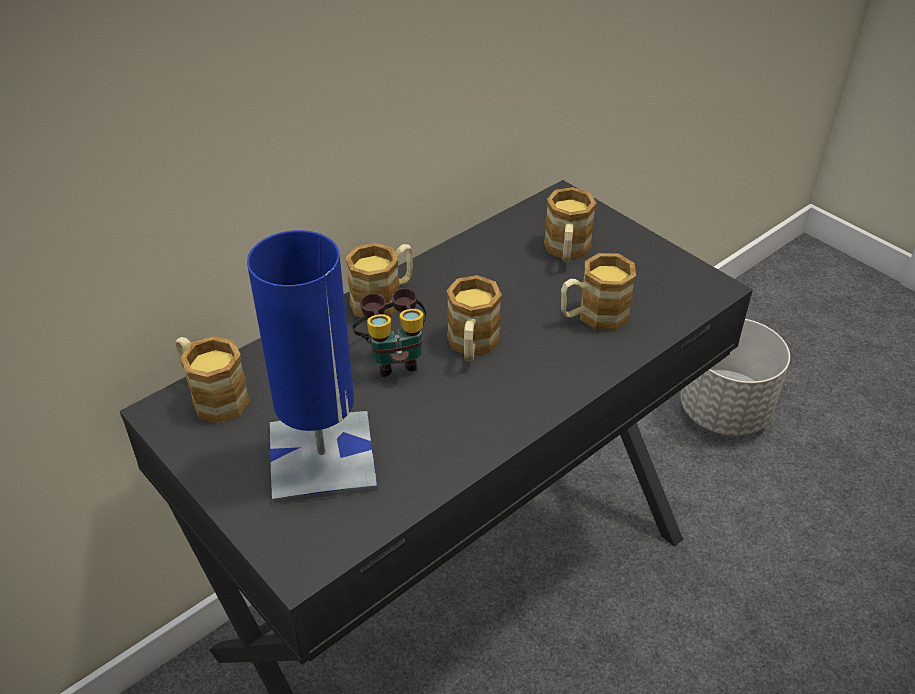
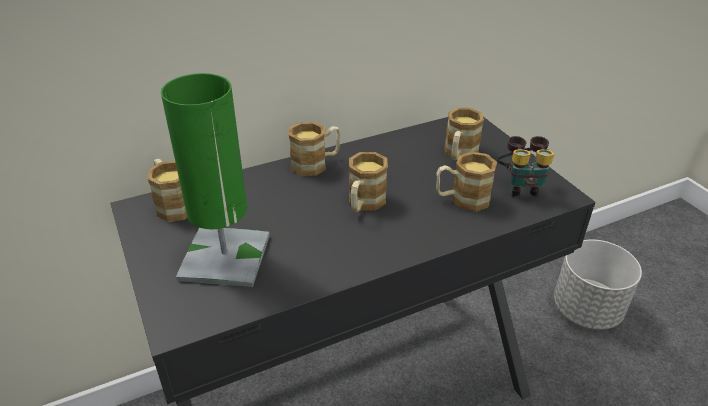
camera: 15 degrees right, 5 degrees down
(322, 458) = (225, 257): blue table lamp -> green table lamp
(394, 357) = (305, 202): binoculars -> binoculars (521, 186)

